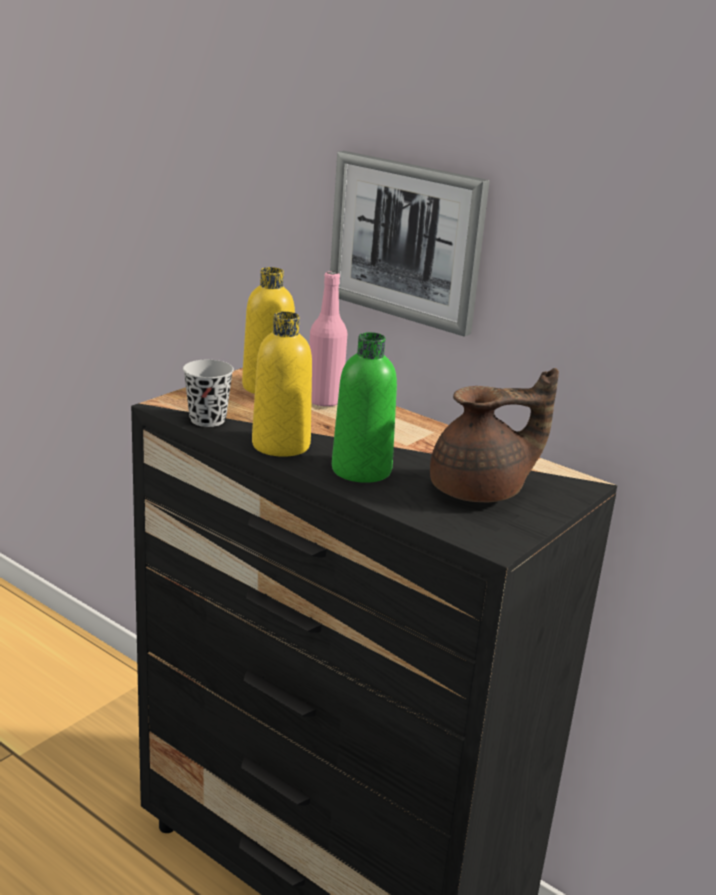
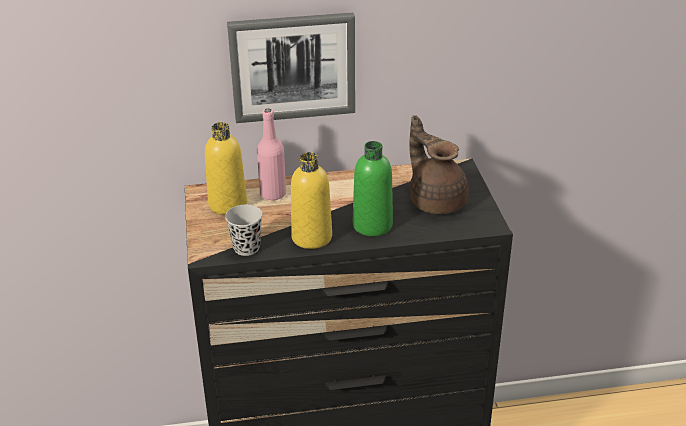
camera: 45 degrees left, 10 degrees up
(481, 491) = (436, 200): brown teapot -> brown teapot turned 60 degrees counterclockwise

